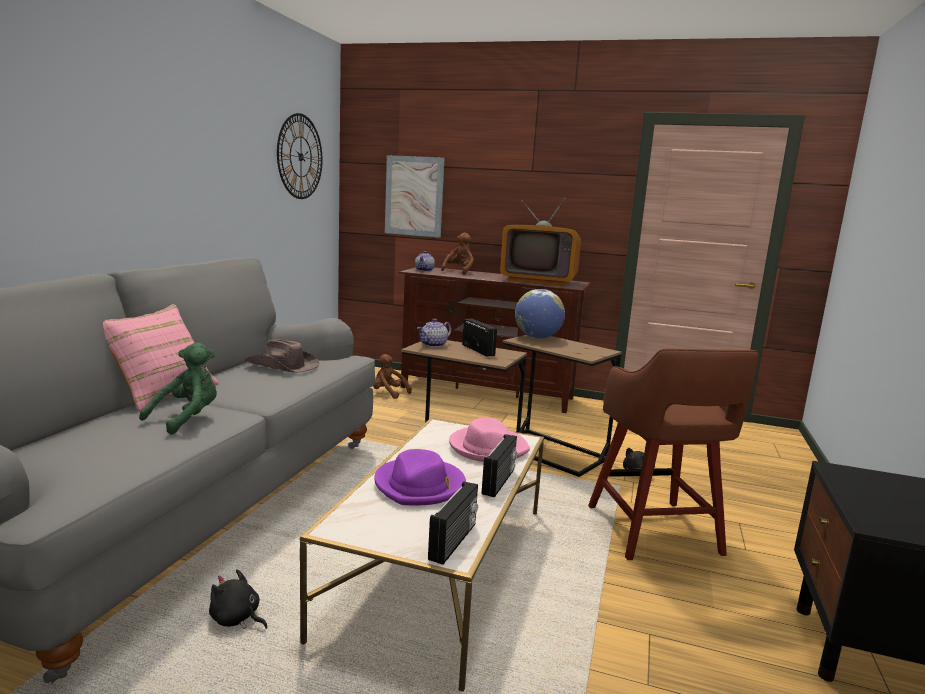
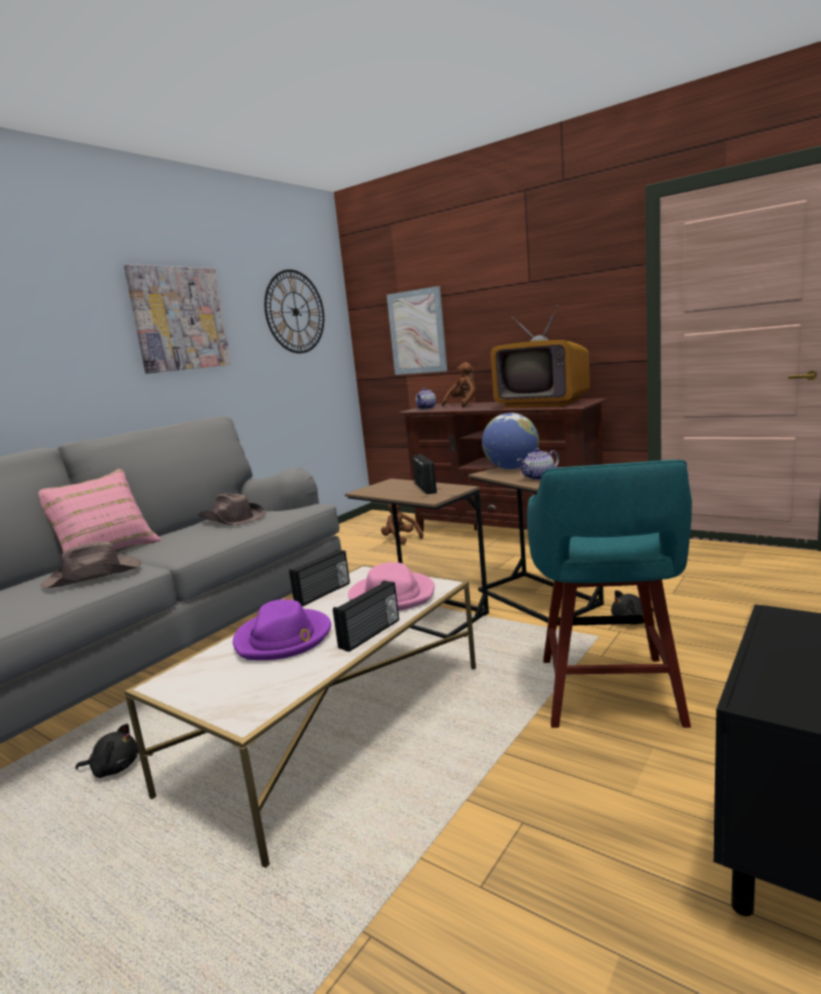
camera: 20 degrees right, 0 degrees up
(187, 419) = (94, 575): green plush toy -> brown hat
(206, 148) = (179, 319): none -> picture
(237, 619) = (114, 768): black plush toy -> black plush toy turned 135 degrees clockwise
(434, 345) = (383, 486): teapot -> teapot (539, 478)
(454, 541) = (261, 701): radio -> radio (323, 593)
(654, 532) = (609, 694): brown stool -> turquoise stool

